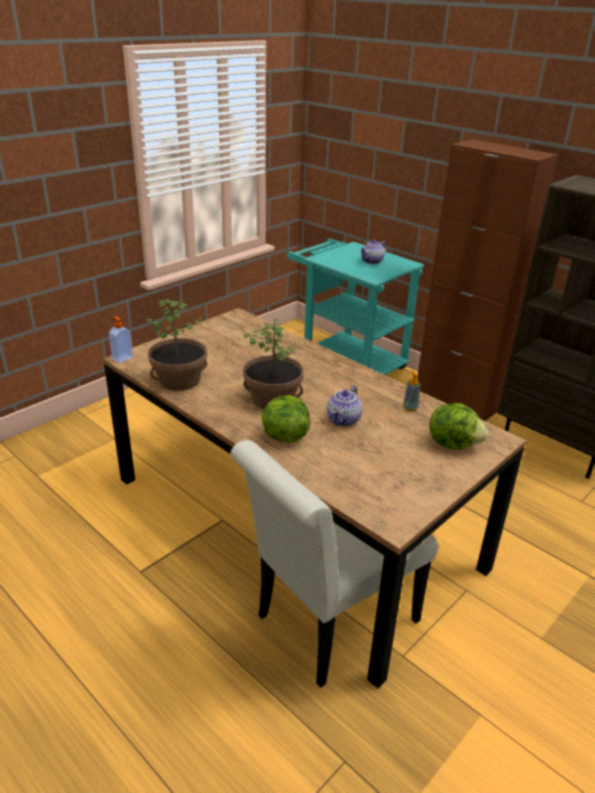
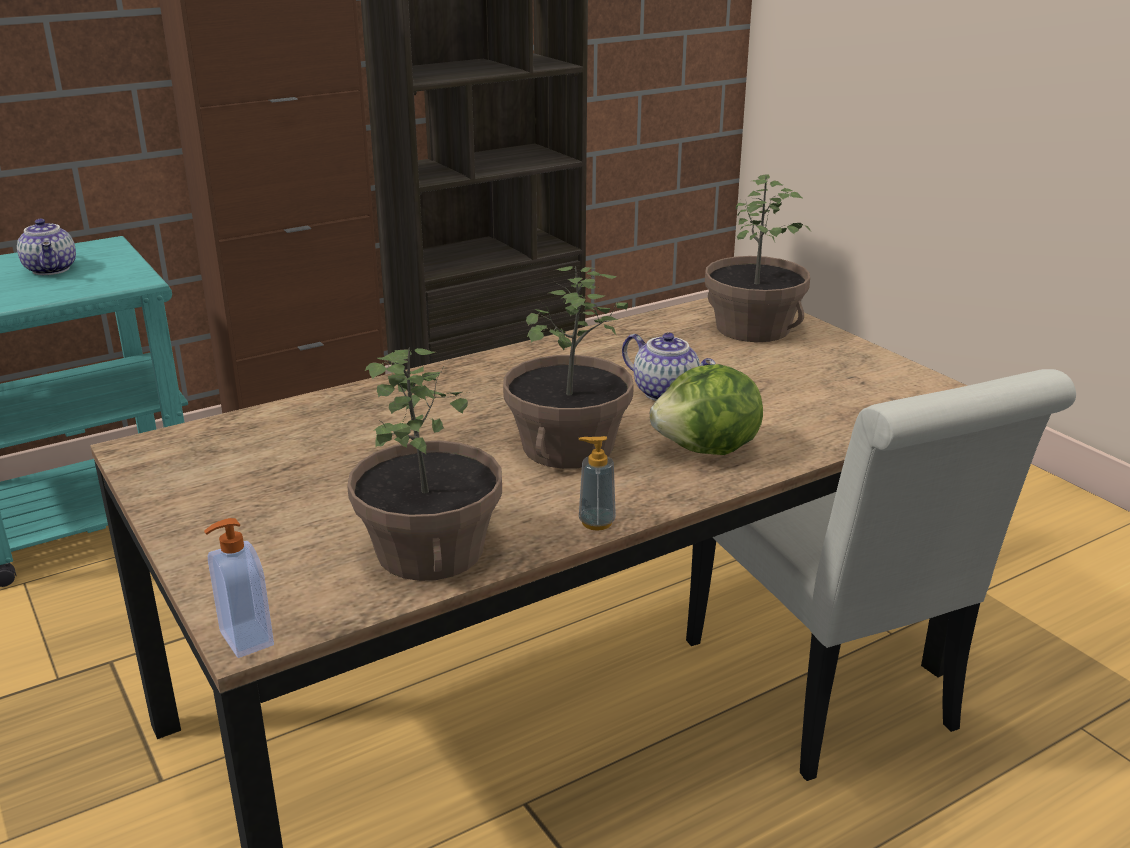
camera: 75 degrees left, 5 degrees down
(410, 408) = (643, 339): soap dispenser -> soap dispenser (596, 522)
(453, 443) = (752, 328): lettuce -> potted plant

